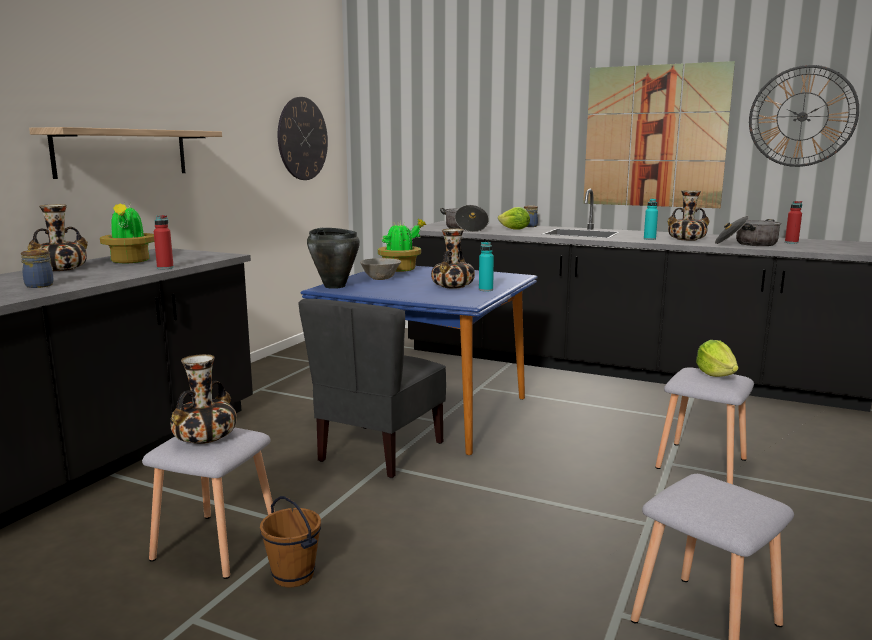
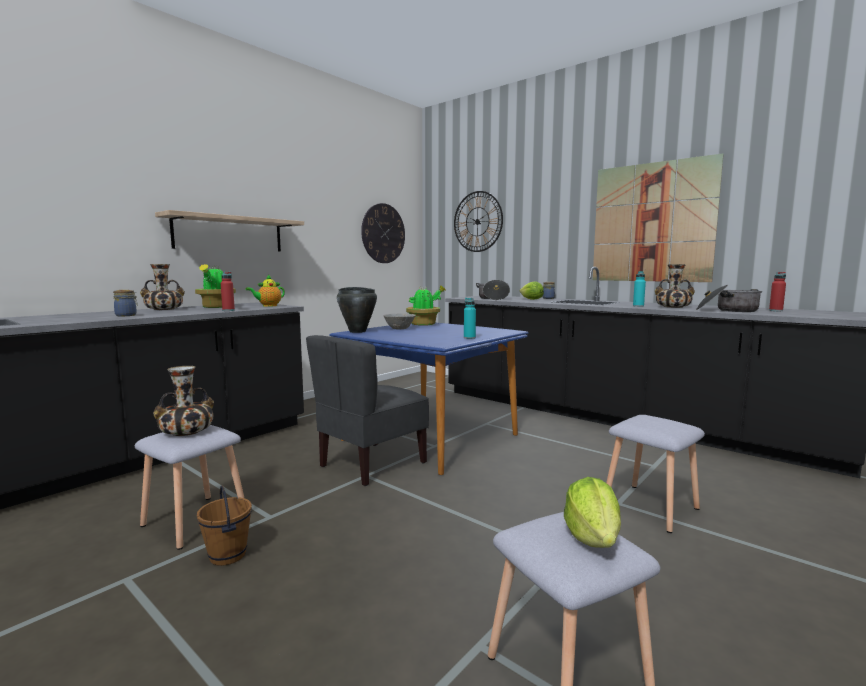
camera: 15 degrees right, 5 degrees down
(199, 255) = (268, 306): none -> teapot
(452, 286) = (446, 335): vase -> none
(715, 374) = (663, 422): lettuce -> lettuce (592, 537)
(802, 116) = (789, 197): wall clock -> wall clock (477, 221)

